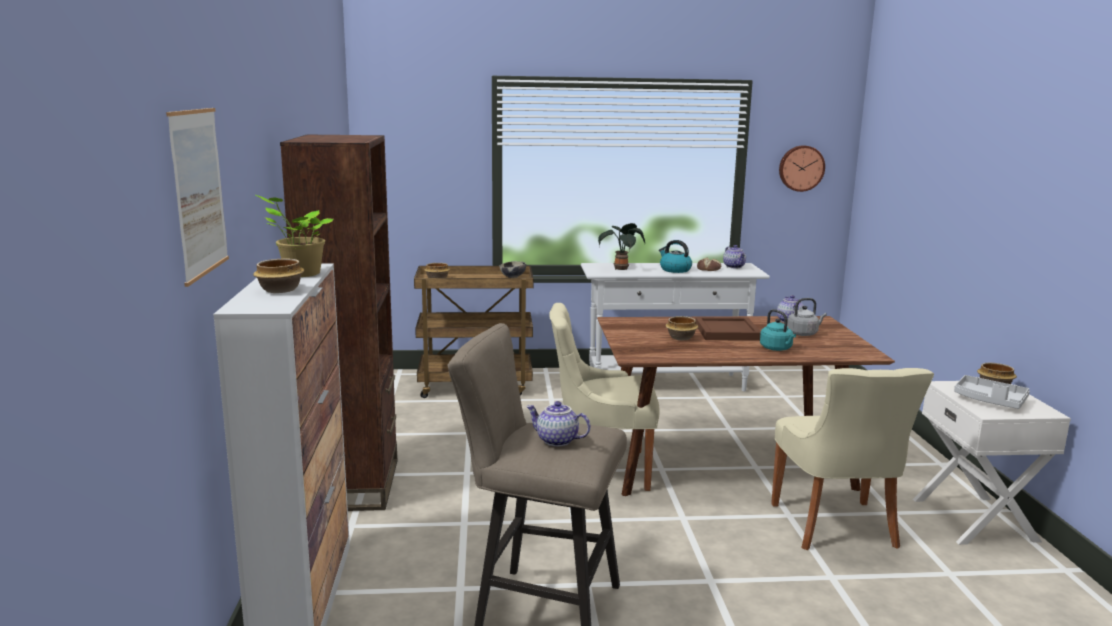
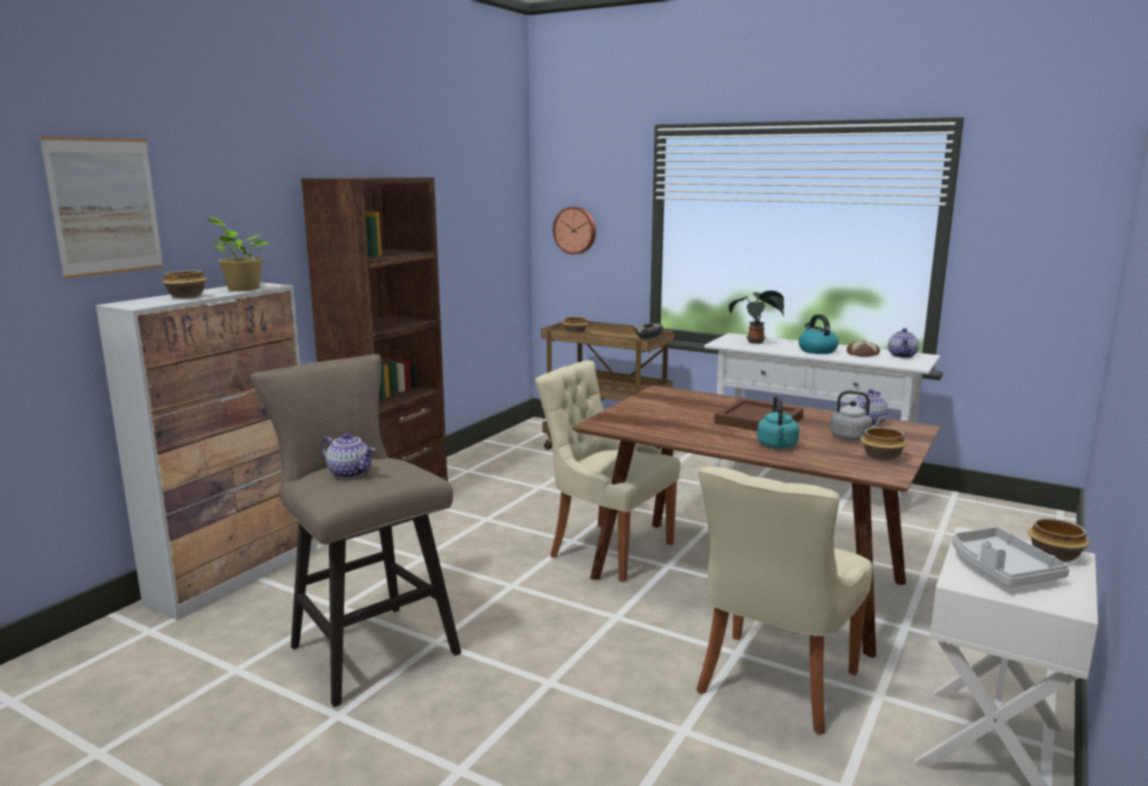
camera: 35 degrees right, 0 degrees up
(556, 441) = (350, 473): teapot -> teapot turned 150 degrees clockwise
(681, 338) = (692, 417): bowl -> bowl (883, 457)
(801, 168) = (1033, 235): wall clock -> wall clock (575, 230)

